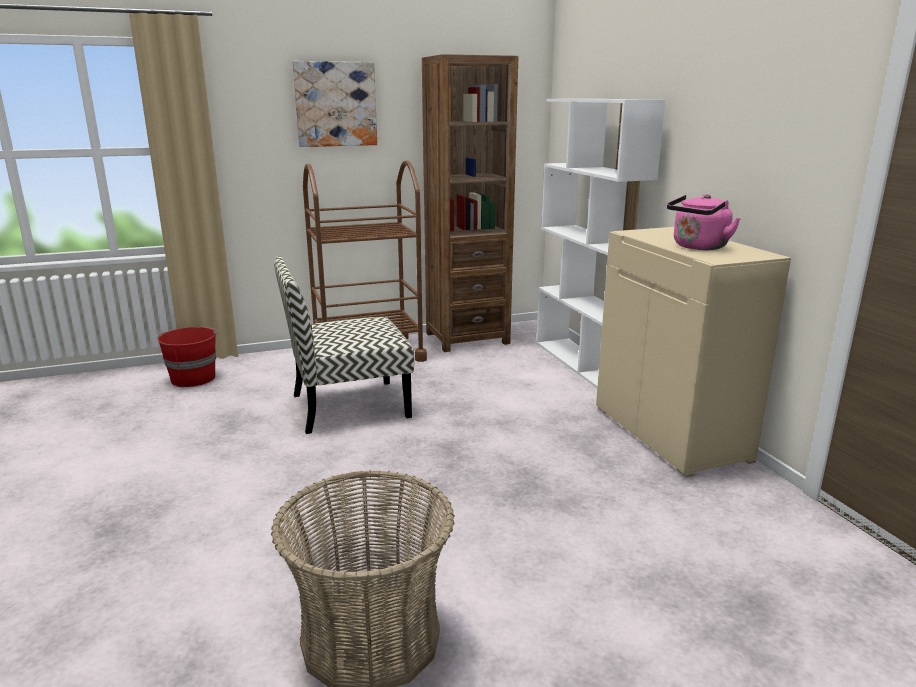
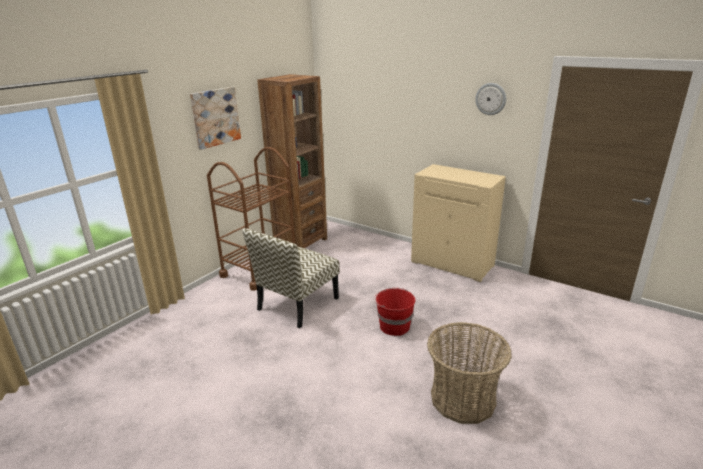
camera: 35 degrees left, 5 degrees up
(193, 378) = (174, 323): red bucket -> red bucket (394, 326)
(583, 363) = (376, 239): white bookcase -> none
(698, 247) = (467, 177): pink kettle -> none
(780, 80) = (491, 99): none -> wall clock

